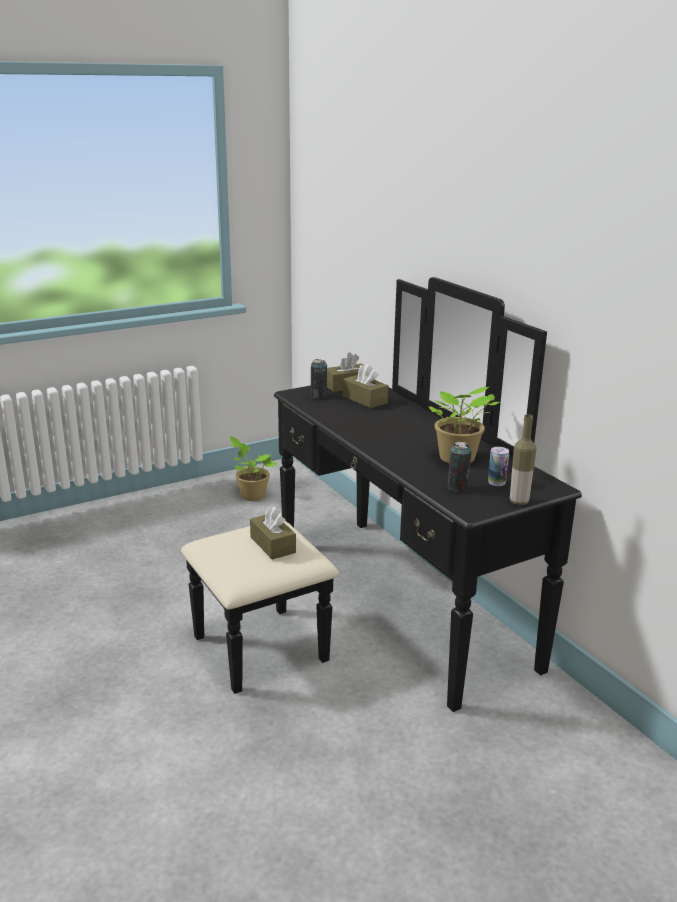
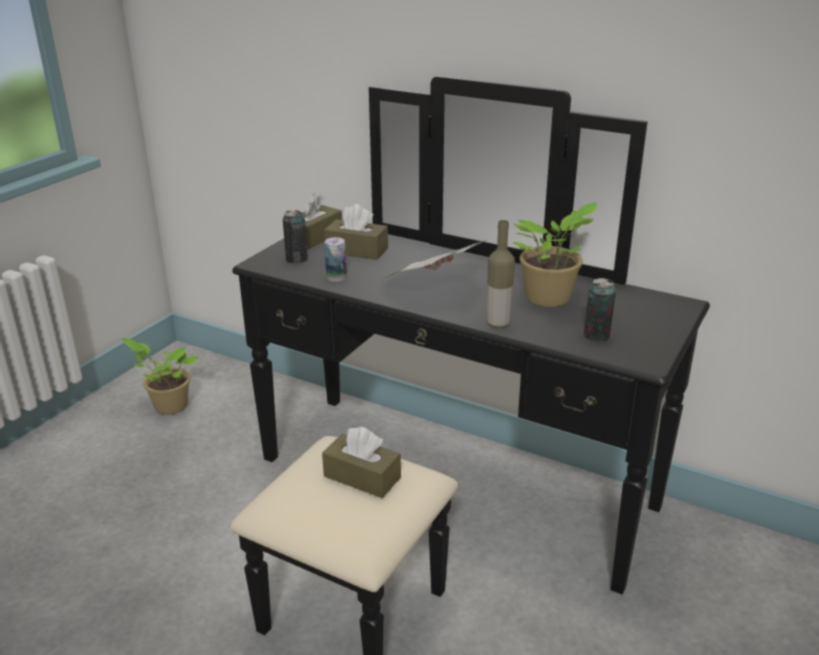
camera: 30 degrees left, 5 degrees up
(384, 432) = (430, 286): none -> newspaper
(496, 482) = (623, 316): can -> can (336, 277)
(519, 501) = (674, 333): bottle -> bottle (498, 324)

